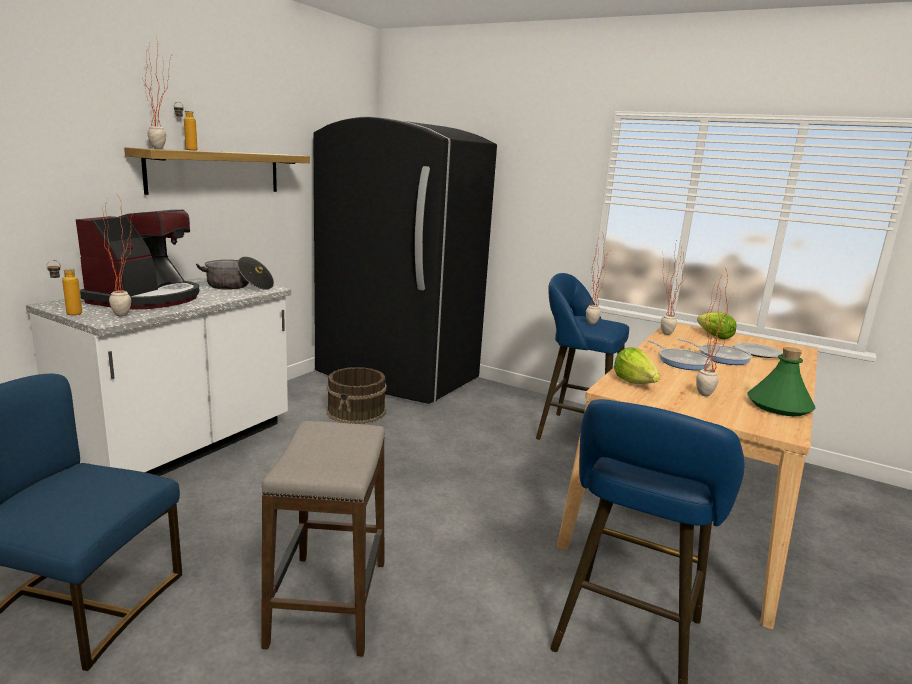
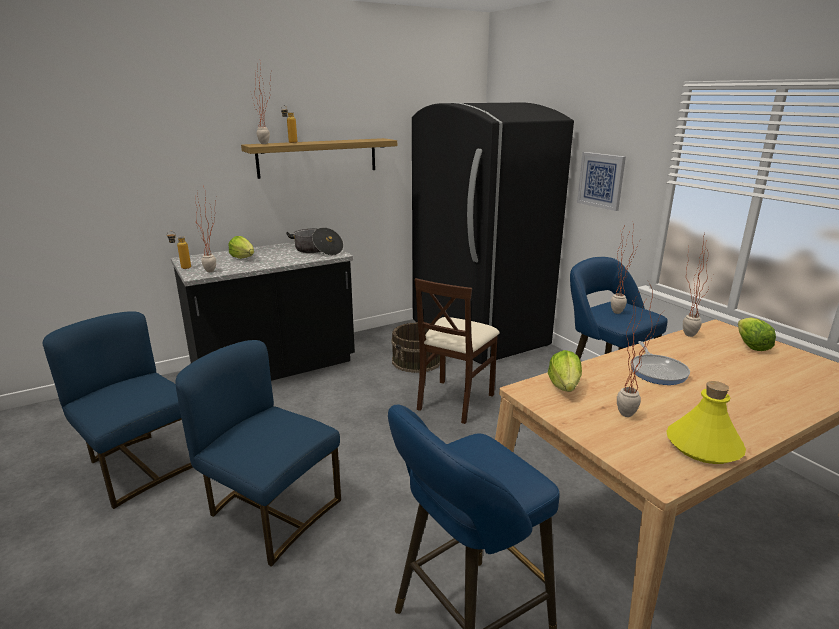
camera: 30 degrees right, 5 degrees up
(146, 298) = (243, 258): coffee machine -> lettuce
(183, 448) = (275, 369): white counter -> black counter
(328, 603) = (271, 512): stool -> blue chair
(431, 443) = (454, 400): none -> beige chair
(530, 203) = (601, 180): none -> picture
(720, 357) = (718, 373): frying pan -> none
(757, 352) = (782, 374): plate -> none
(779, 406) = (703, 447): green bottle -> yellow bottle

